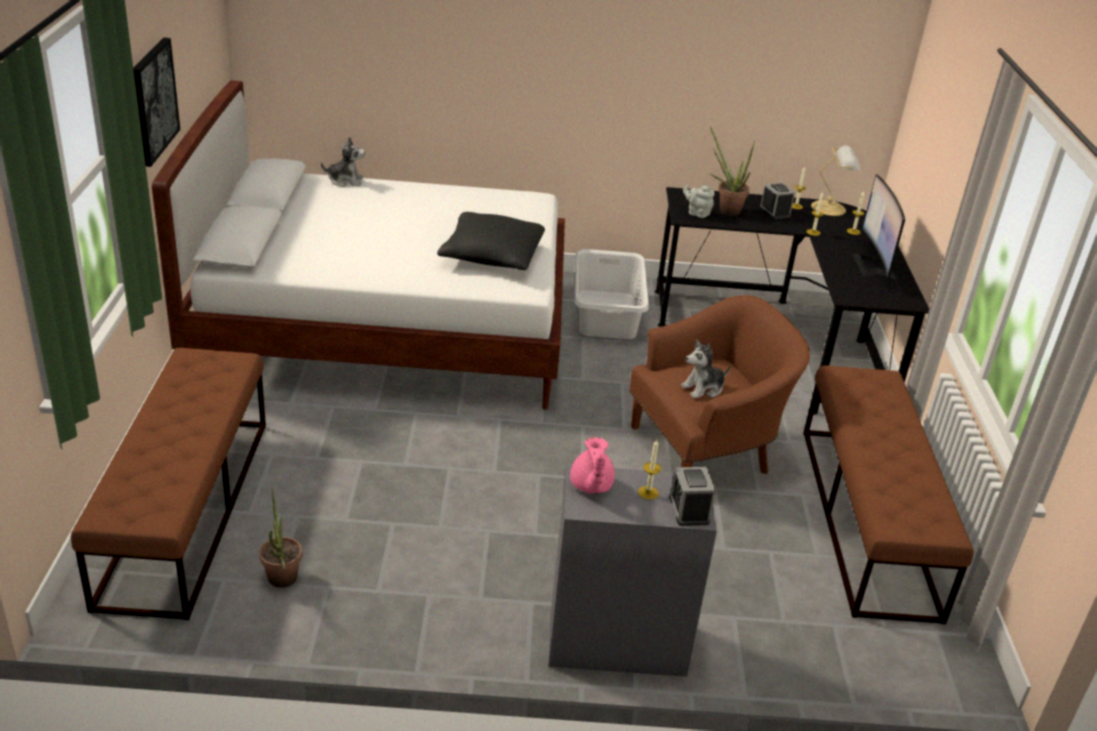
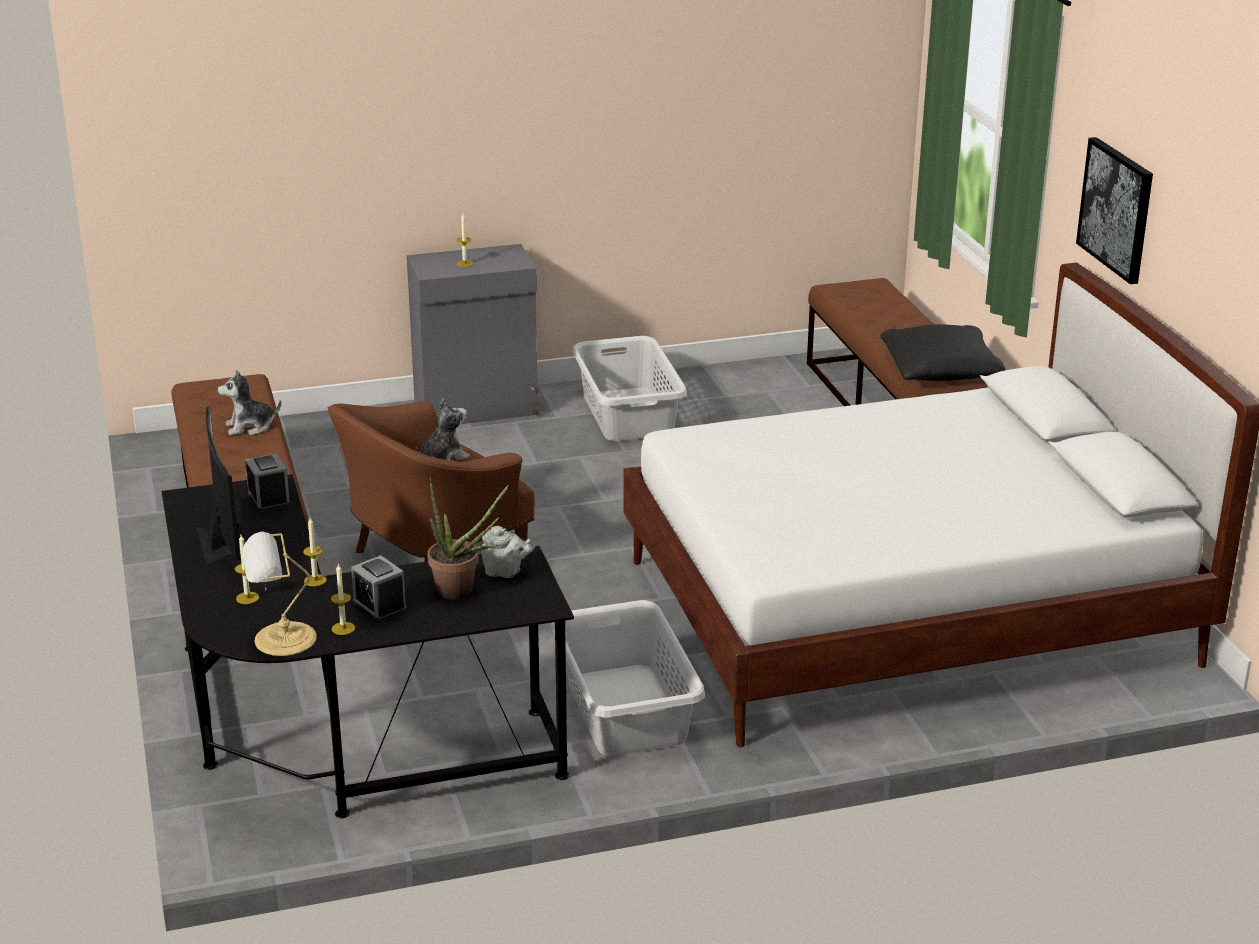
camera: 165 degrees right, 5 degrees down
(281, 582) = (764, 391): potted plant -> none
(345, 181) = (1058, 531): plush toy -> plush toy (250, 427)
(452, 585) = (628, 414): none -> grey laundry basket
(491, 255) = (753, 464): black pillow -> black pillow (940, 371)
(590, 486) = (510, 260): pink teapot -> none
(689, 510) = (430, 260): alarm clock -> alarm clock (269, 499)

